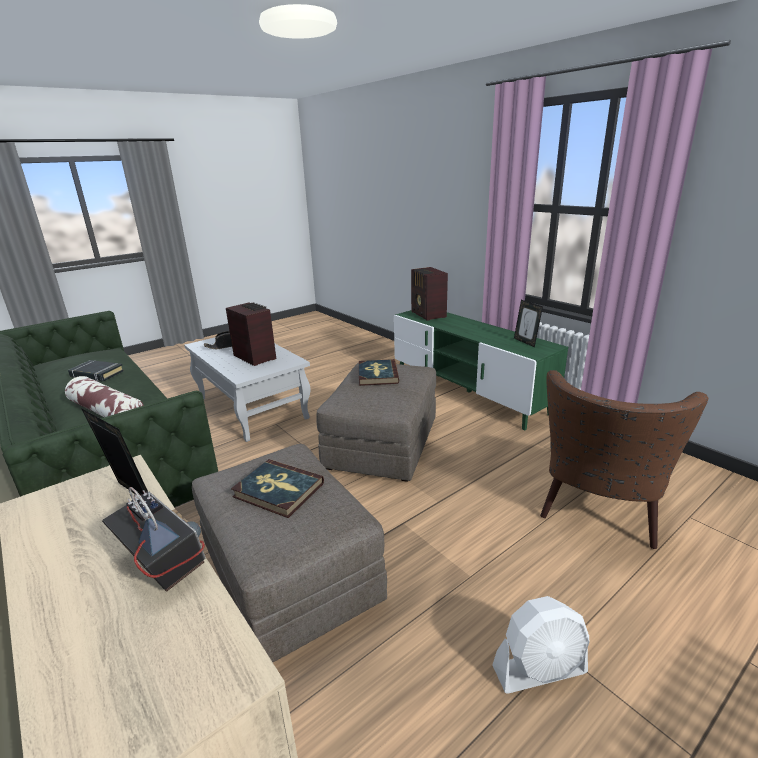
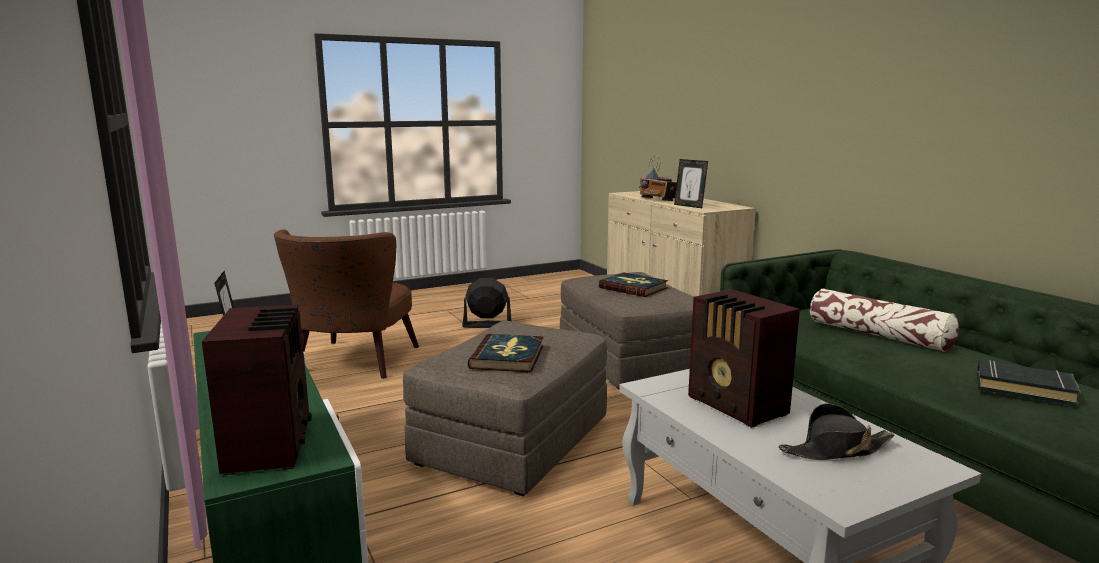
camera: 170 degrees left, 10 degrees down
(540, 670) = (487, 325): white fan -> black fan
(597, 512) = (351, 364): brown armchair -> brown armchair turned 150 degrees clockwise

